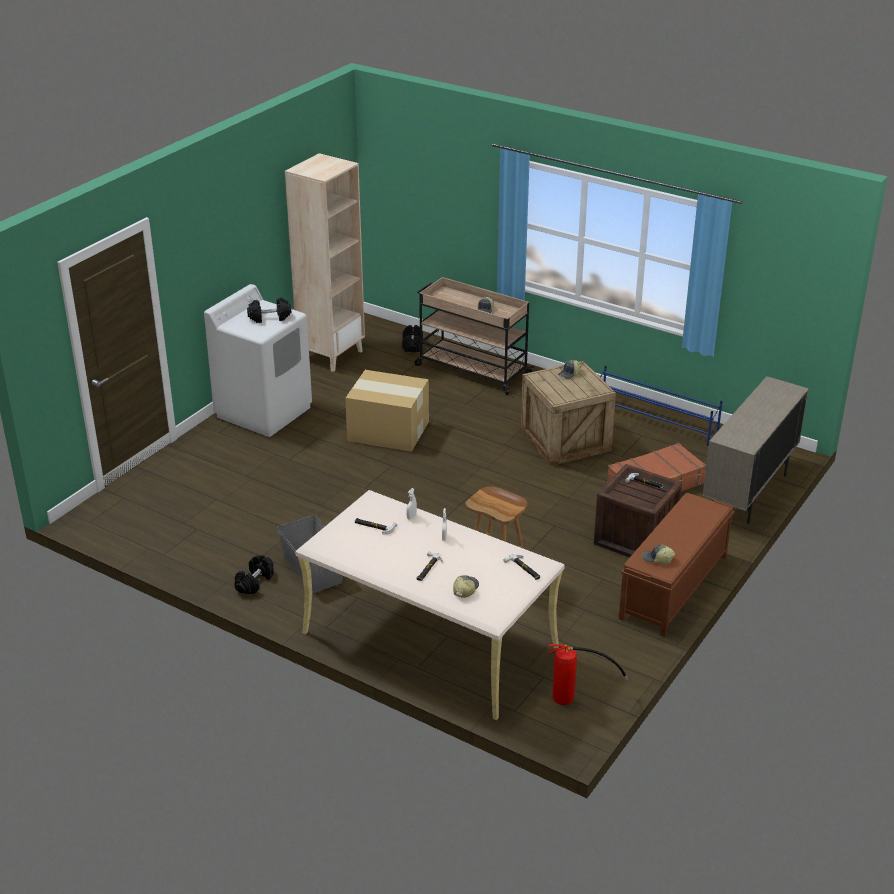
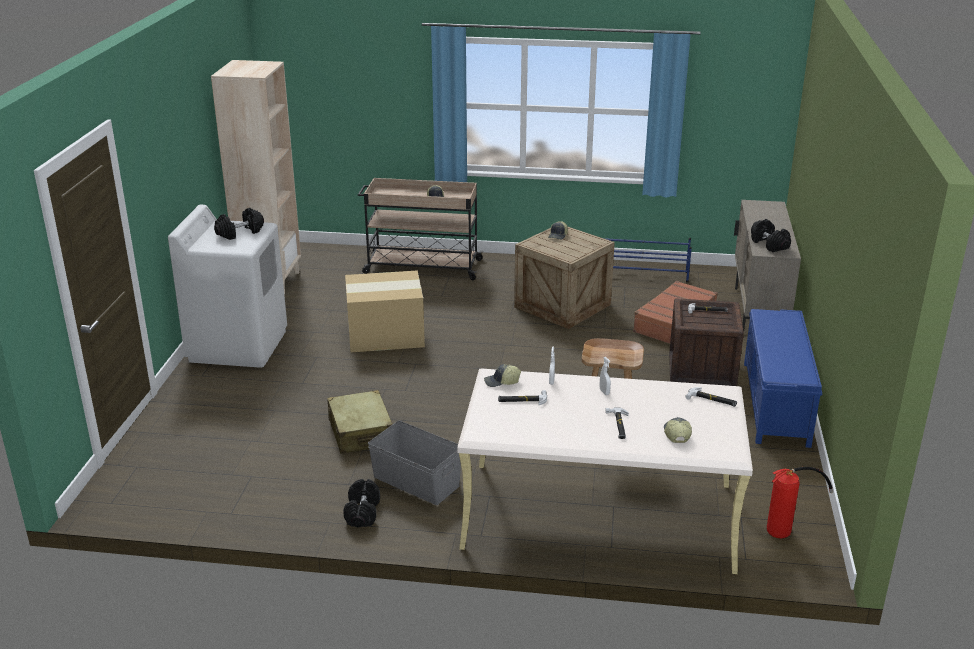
camera: 25 degrees left, 5 degrees down
(302, 515) = (360, 432): none -> beige suitcase
(412, 346) = (346, 258): black dumbbell -> black dumbbell (769, 244)
(657, 559) = (787, 369): cap -> cap (501, 382)
(673, 588) = (775, 403): brown bench -> blue bench

